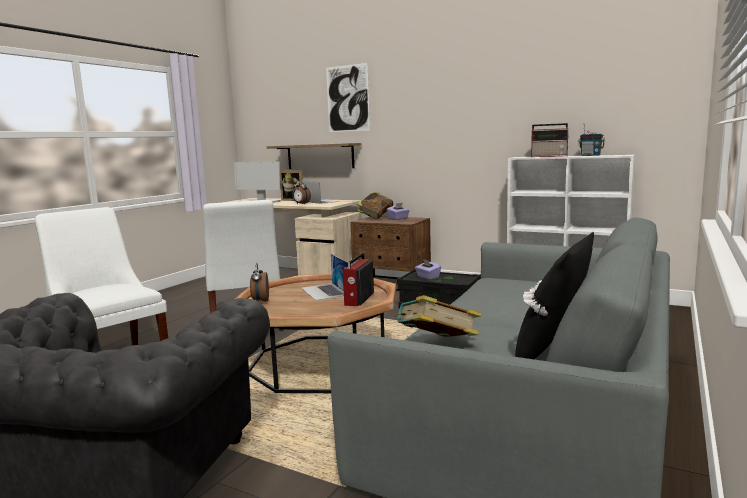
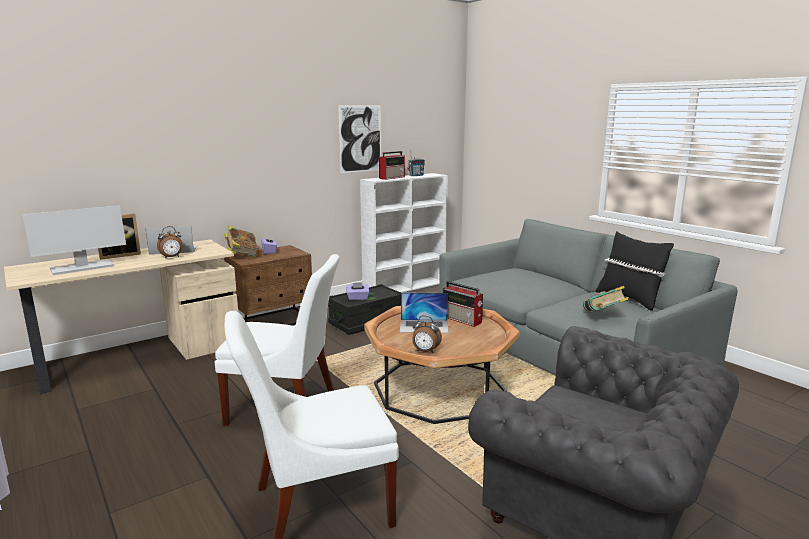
camera: 65 degrees left, 5 degrees up
(320, 156) = (138, 192): shelf -> none
(347, 98) = (178, 118): picture -> picture (360, 138)

